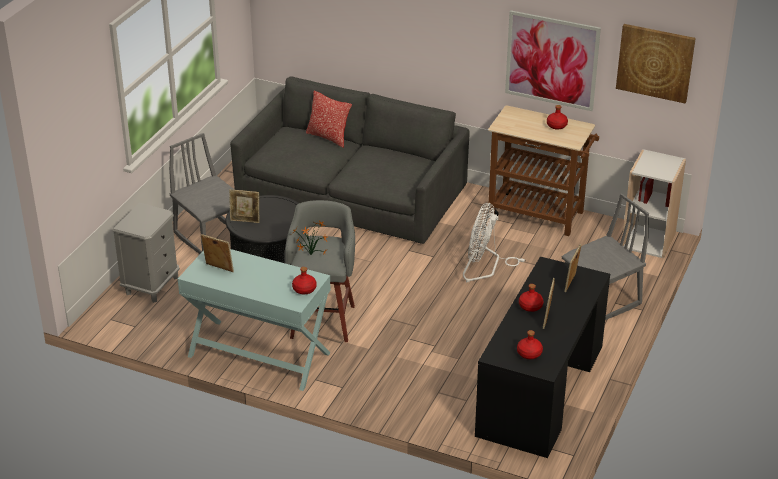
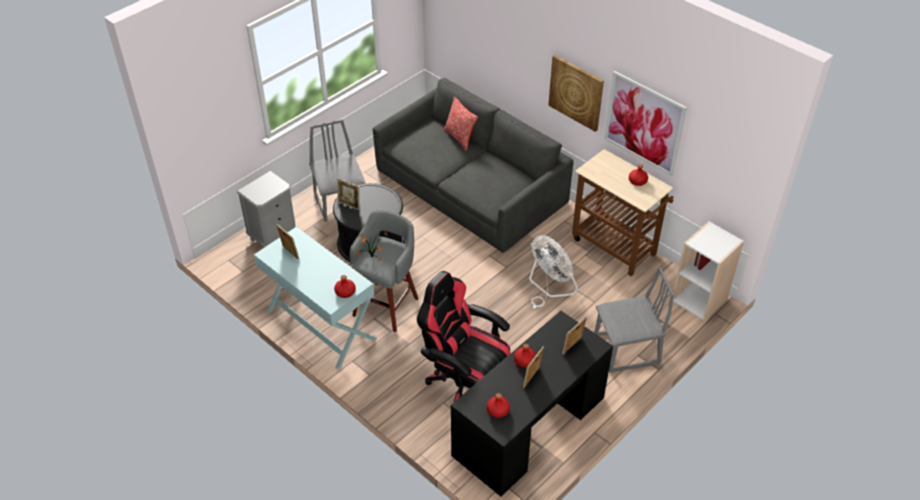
camera: 20 degrees right, 10 degrees up
(451, 368) = (465, 382): none -> black office chair
(486, 264) = (546, 286): white fan -> white fan turned 105 degrees clockwise
(655, 62) = (729, 151): picture -> picture (576, 92)

